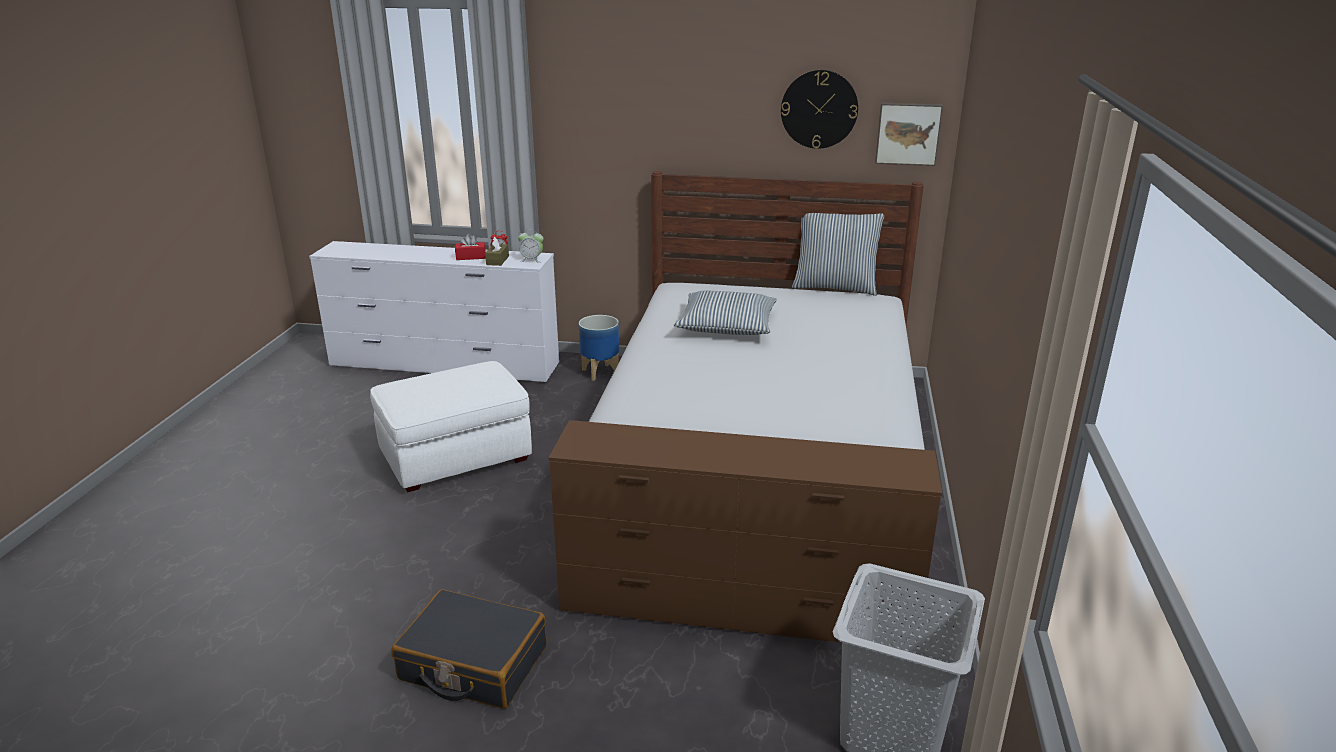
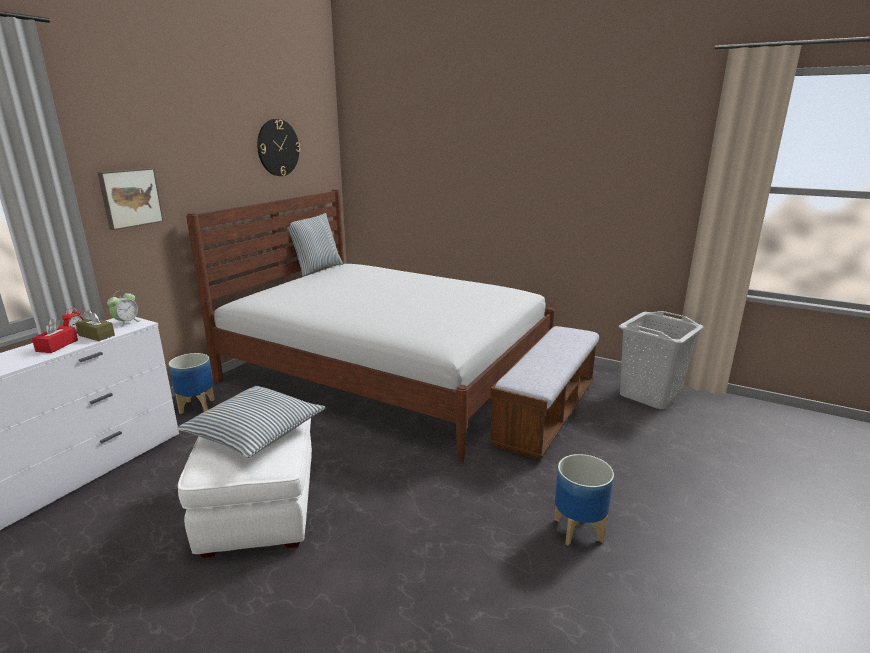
camera: 70 degrees left, 5 degrees down
(473, 664) = (577, 529): black suitcase -> planter
(726, 325) = (343, 296): pillow -> pillow (255, 431)
(737, 609) = (546, 413): brown dresser -> bench
(908, 133) = (321, 159): picture -> picture (130, 198)

